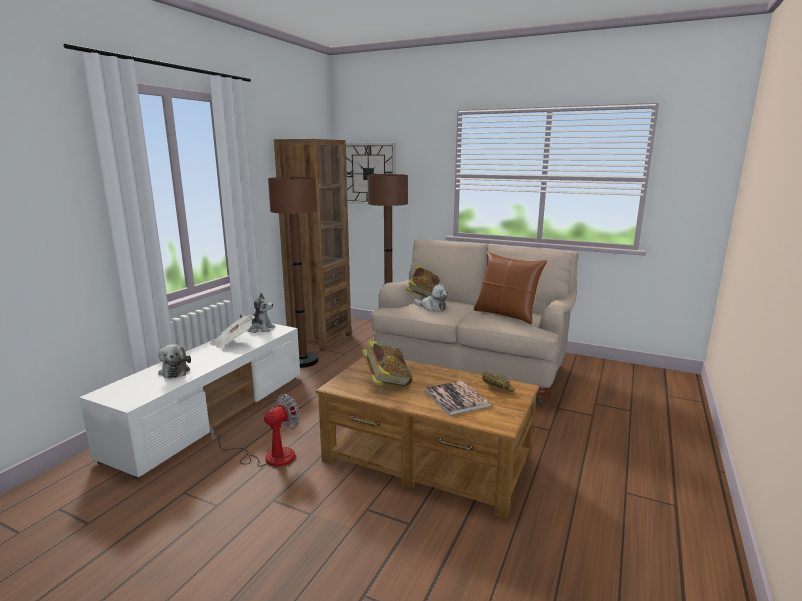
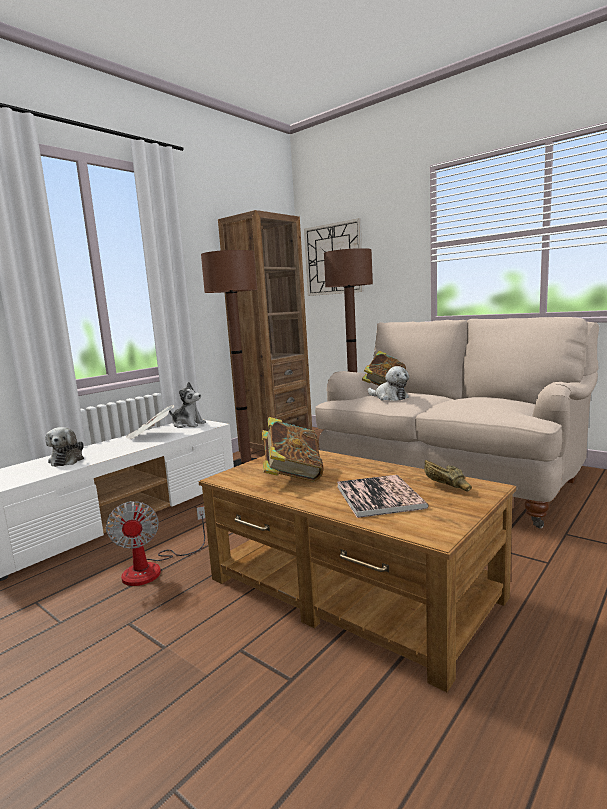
camera: 15 degrees right, 5 degrees down
(269, 456) = (153, 568): fan -> fan turned 105 degrees clockwise
(506, 315) = (487, 403): brown pillow -> none

